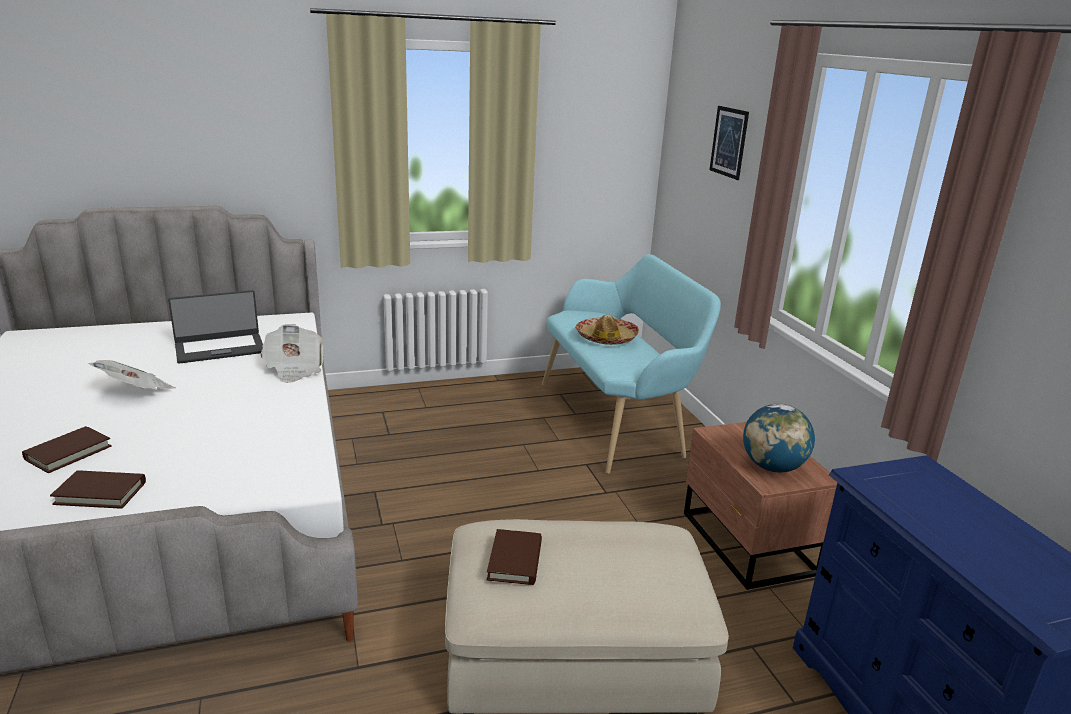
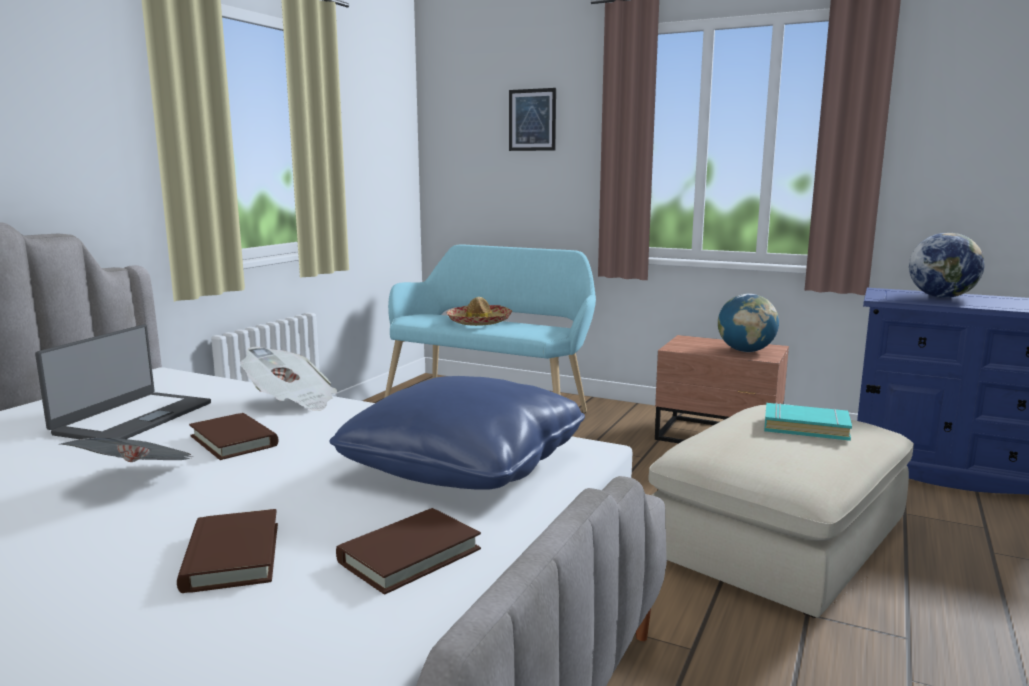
camera: 45 degrees left, 10 degrees down
(239, 458) = (465, 466): none -> blue pillow
(515, 560) = (764, 451): brown book -> brown book (234, 441)
(606, 564) = (805, 427): none -> turquoise book
(955, 509) = (941, 297): none -> globe

